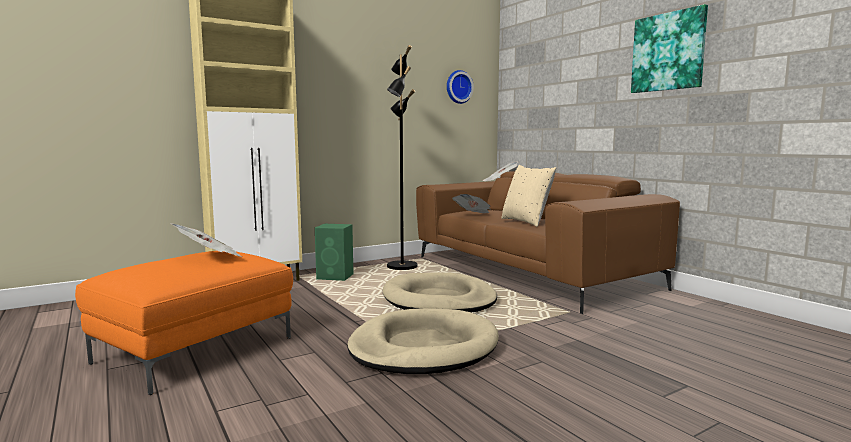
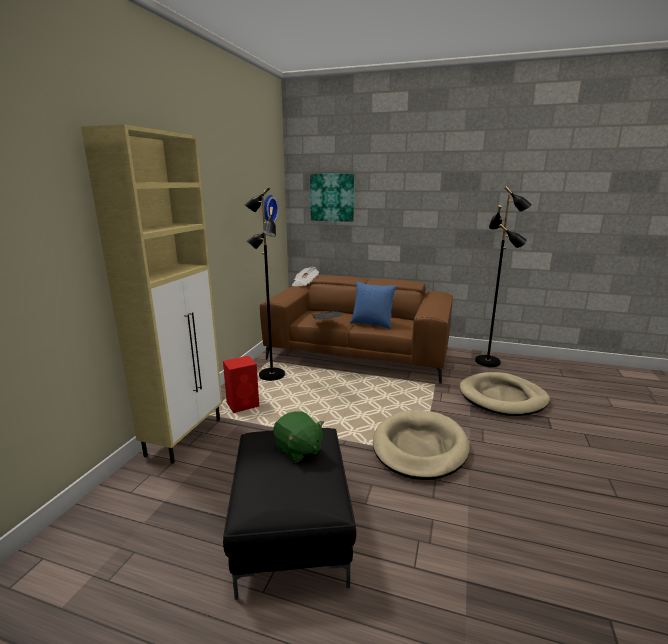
camera: 40 degrees left, 10 degrees up
(196, 349) = (290, 529): orange ottoman -> black ottoman
(209, 257) = (298, 450): newspaper -> green plush toy
(336, 277) = (243, 404): green speaker -> red speaker
(439, 299) = (354, 401): beige dog bed -> beige dog bed (502, 397)
(526, 222) = (372, 324): beige pillow -> blue pillow
(668, 52) = (443, 199): picture -> picture (332, 197)
(715, 315) = (488, 361): none -> black floor lamp

